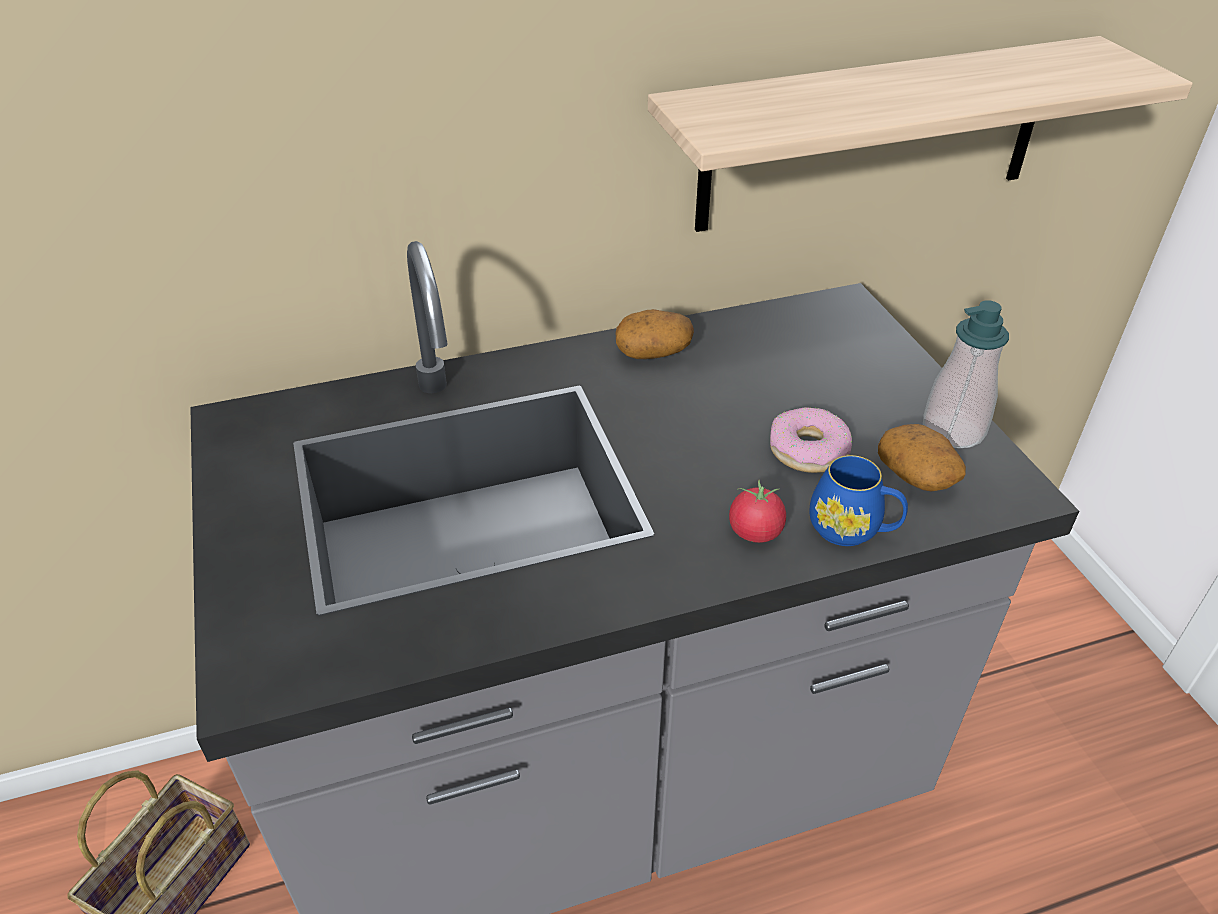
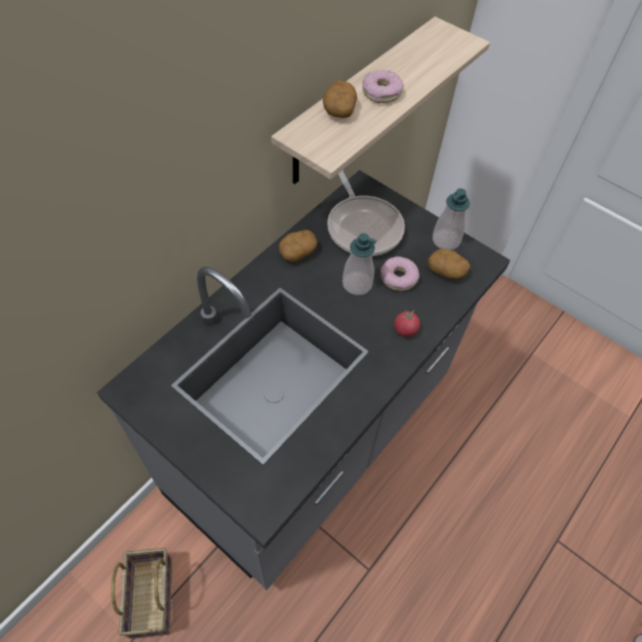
camera: 35 degrees left, 15 degrees up
(719, 430) = (357, 284): none -> soap dispenser
(797, 92) = (339, 109): none -> potato
(801, 357) = (363, 227): none -> frying pan
(852, 530) = (439, 310): blue mug -> none
(899, 91) = (381, 92): none -> donut

